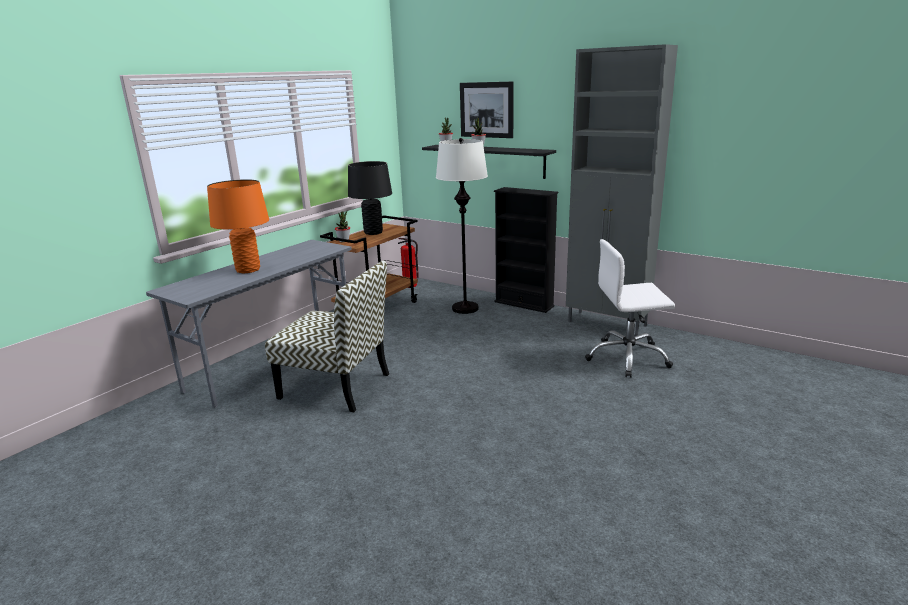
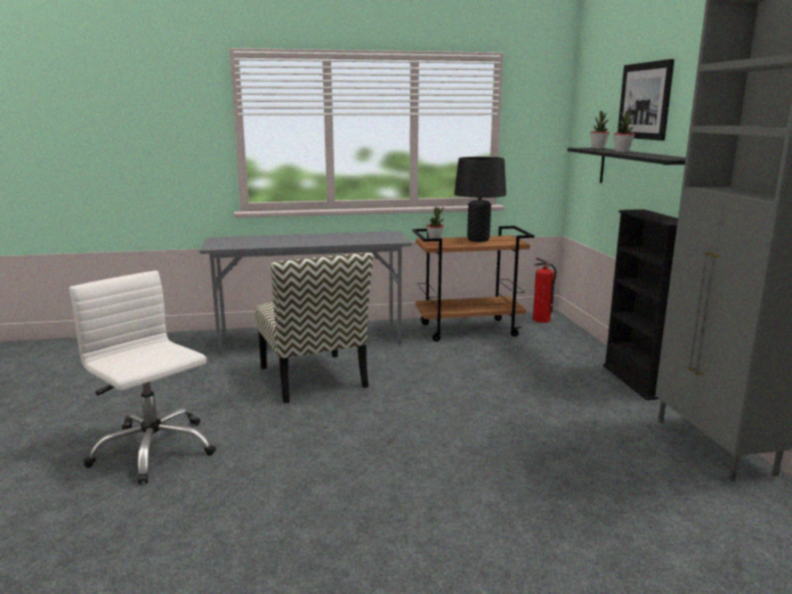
camera: 45 degrees right, 5 degrees down
(248, 270) = (294, 240): orange table lamp -> none
(465, 308) = (555, 360): white floor lamp -> none
(627, 358) = (658, 497): white office chair -> white office chair (153, 450)

